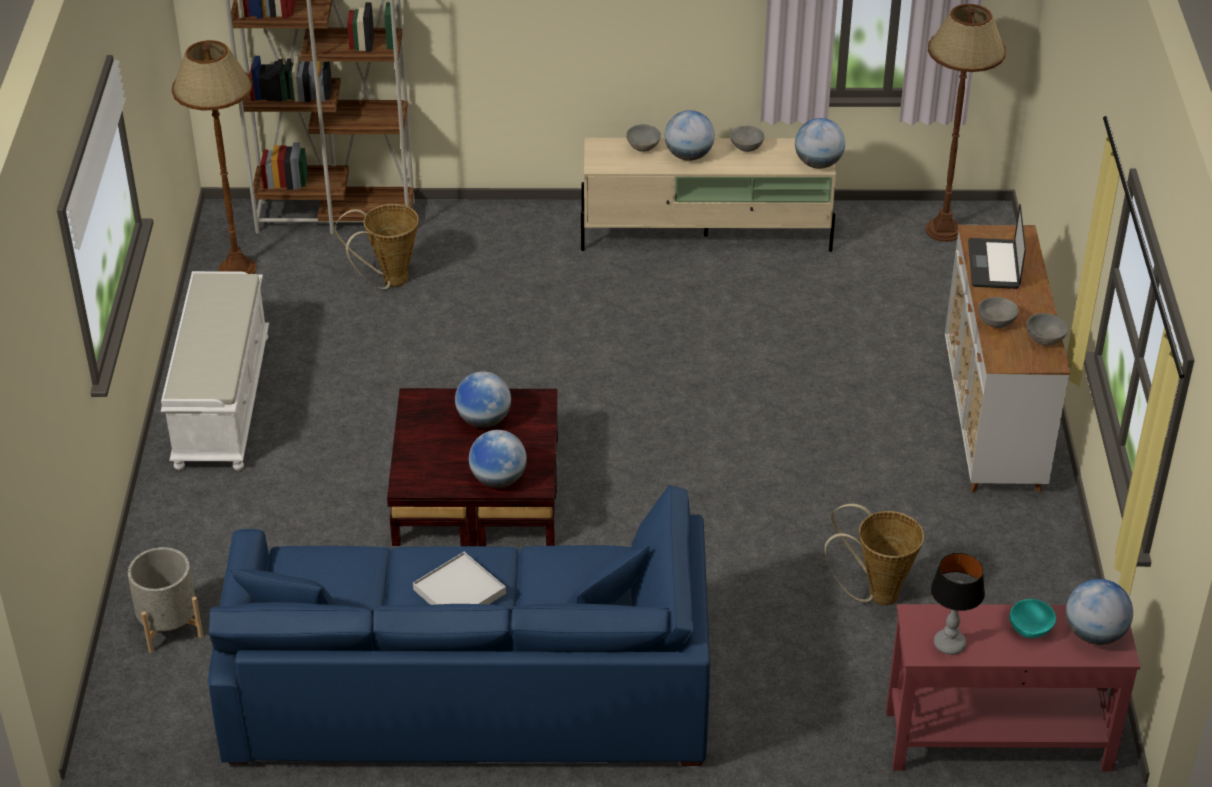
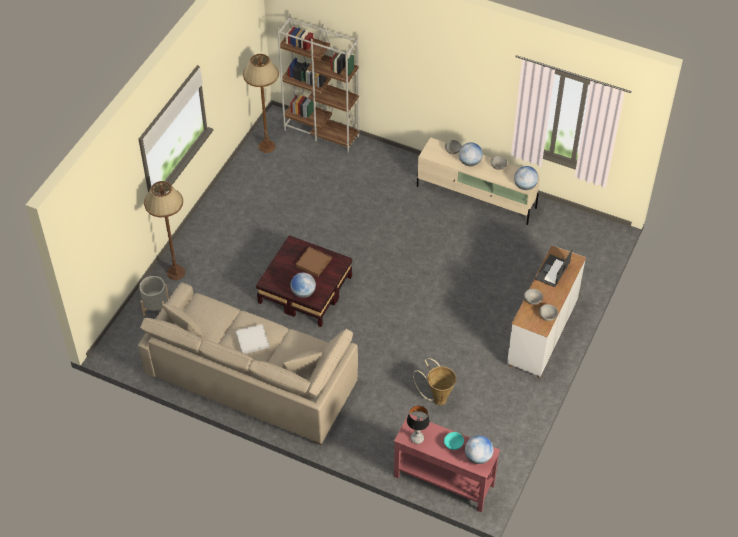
camera: 25 degrees right, 10 degrees up
(221, 400) = (227, 210): white bench -> none
(389, 281) = (326, 174): basket -> none
(469, 689) = (252, 377): blue sofa -> beige sofa
(484, 420) = (313, 262): globe -> brown tray
(944, 230) = (586, 231): brown floor lamp -> brown floor lamp (176, 273)

